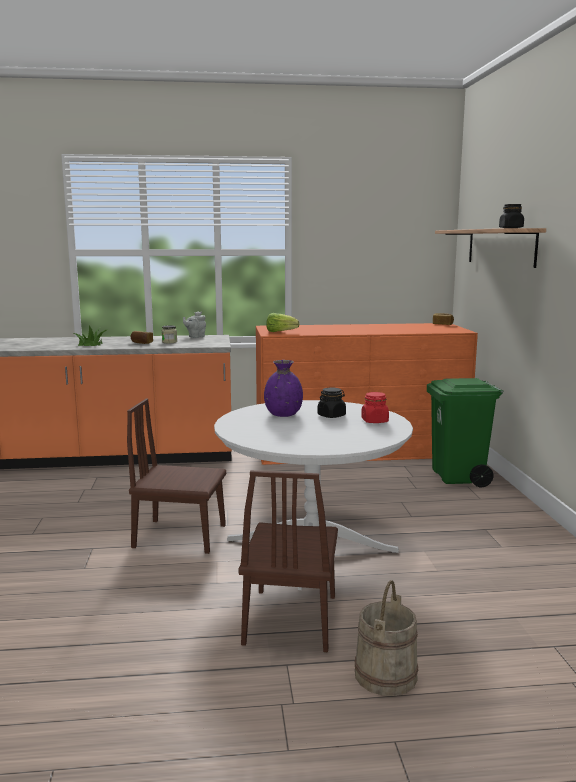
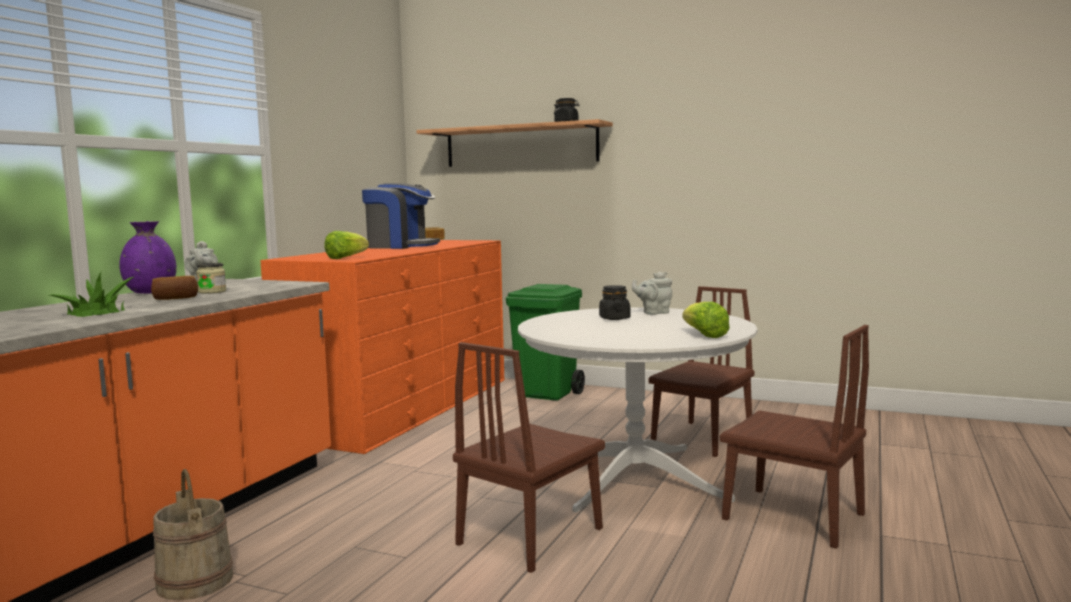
camera: 60 degrees left, 5 degrees down
(283, 415) = (585, 327): purple vase -> purple vase (151, 292)
(288, 443) = (704, 335): none -> lettuce
(374, 421) = (654, 313): red jar -> grey teapot
(378, 327) = (401, 246): none -> coffee machine
(385, 674) = (908, 501): beige bucket -> beige bucket (194, 581)
(435, 554) = (702, 438): none -> brown chair

